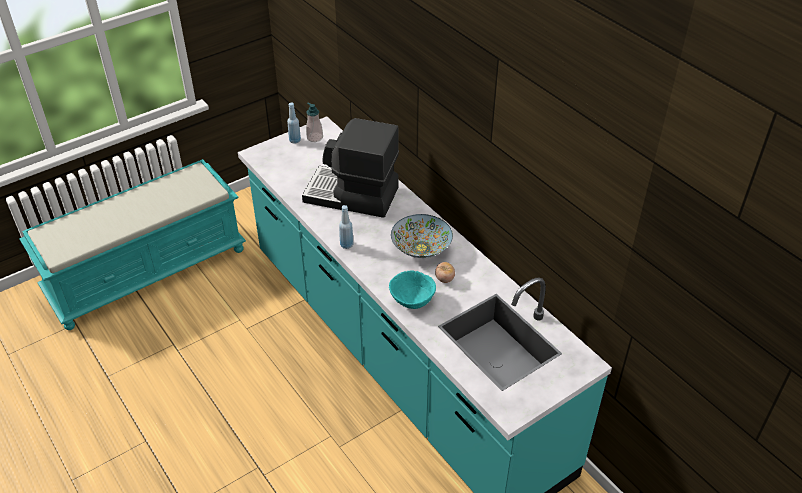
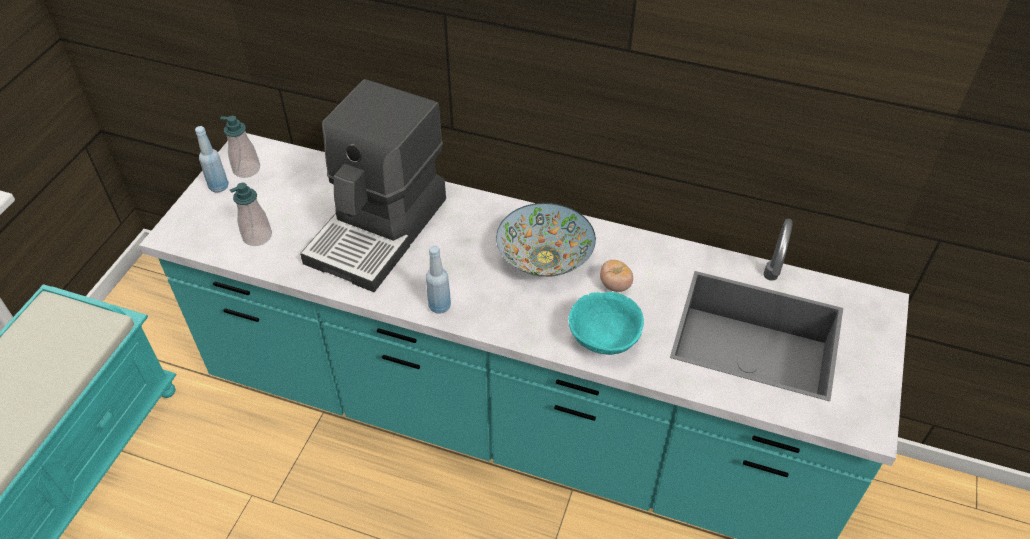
camera: 35 degrees left, 5 degrees up
(292, 172) = (257, 236): none -> soap dispenser
(351, 196) = (380, 230): coffee machine -> coffee machine turned 45 degrees counterclockwise

